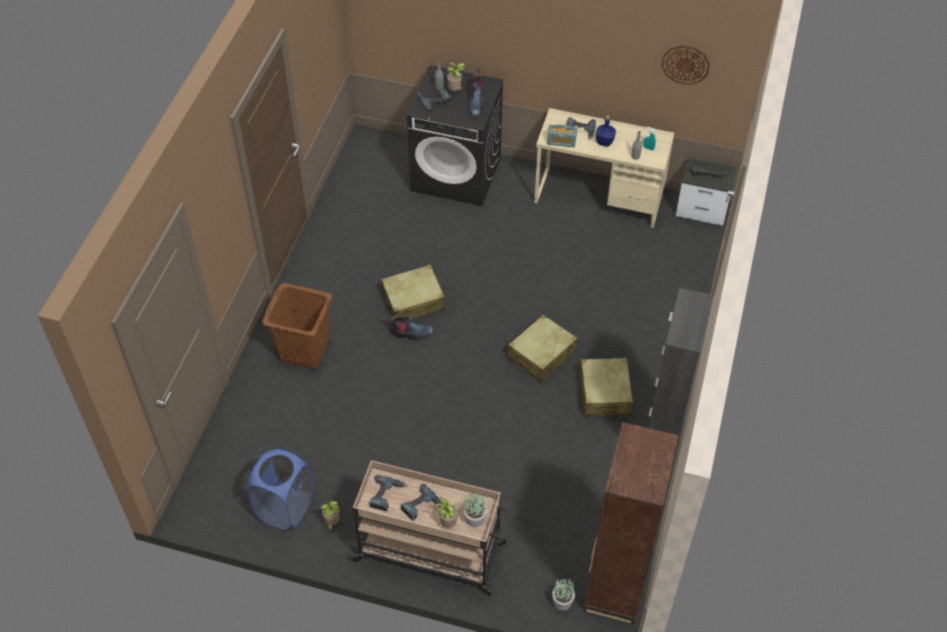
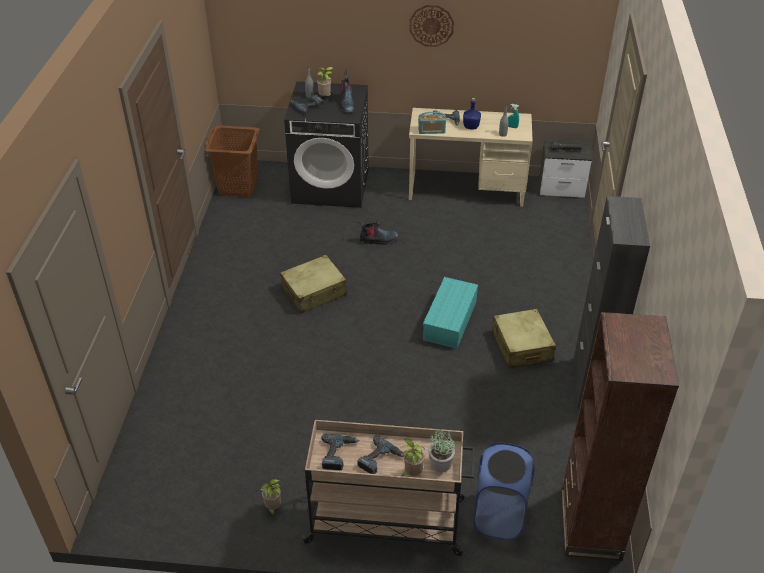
camera: 10 degrees left, 10 degrees down
(285, 508) = (219, 500): blue laundry basket -> blue laundry basket (499, 516)
(304, 349) = (212, 347): brown laundry basket -> brown laundry basket (238, 186)
(410, 333) = (317, 319): boot -> boot (378, 240)
(541, 355) = (450, 321): beige suitcase -> turquoise storage box
(562, 601) = (539, 548): potted plant -> none
(685, 64) = (538, 40): wall clock -> wall clock (431, 25)

